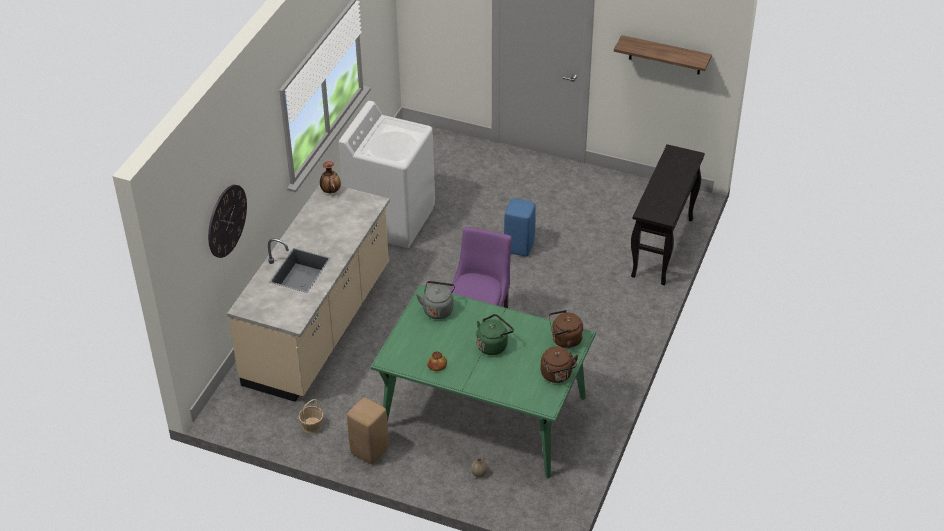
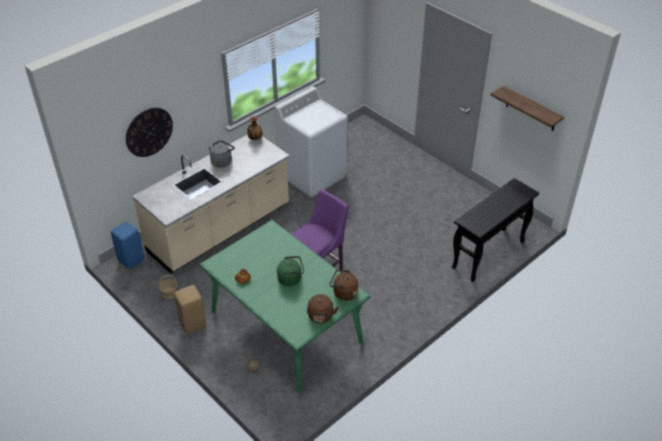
camera: 25 degrees right, 0 degrees up
(438, 309) = (271, 240): grey kettle -> grey kettle (222, 161)
(519, 247) = (386, 221): blue stool -> blue stool (132, 260)

